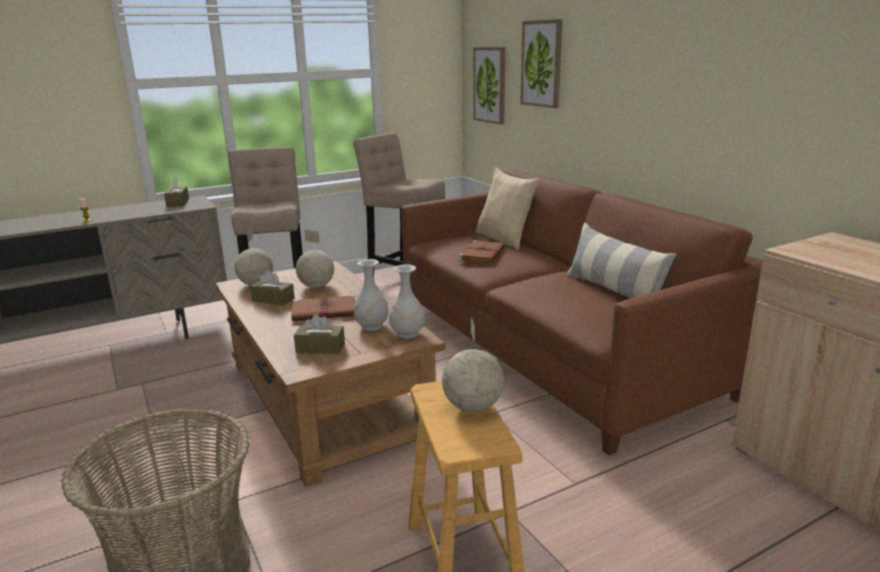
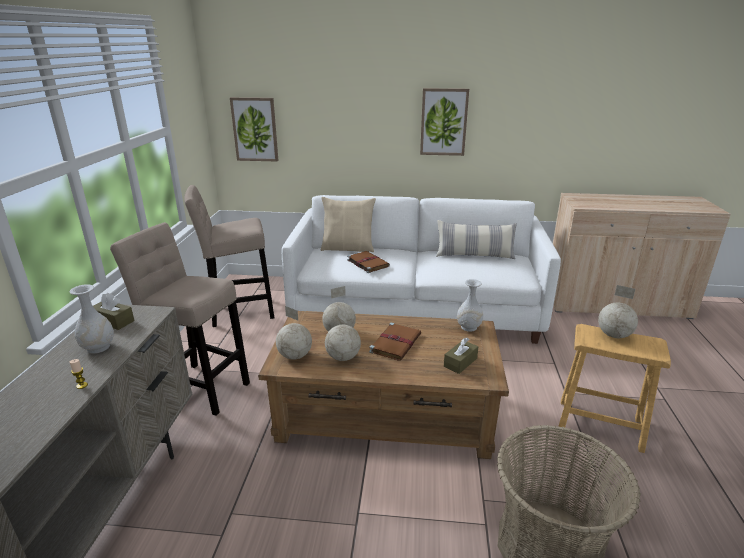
camera: 55 degrees left, 5 degrees up
(273, 300) = (343, 357): brown tissue box -> globe
(372, 326) = (444, 334): white vase -> white vase (99, 347)
(542, 64) = (323, 111): picture -> picture (443, 122)
(553, 349) = (416, 309): brown sofa -> white sofa

